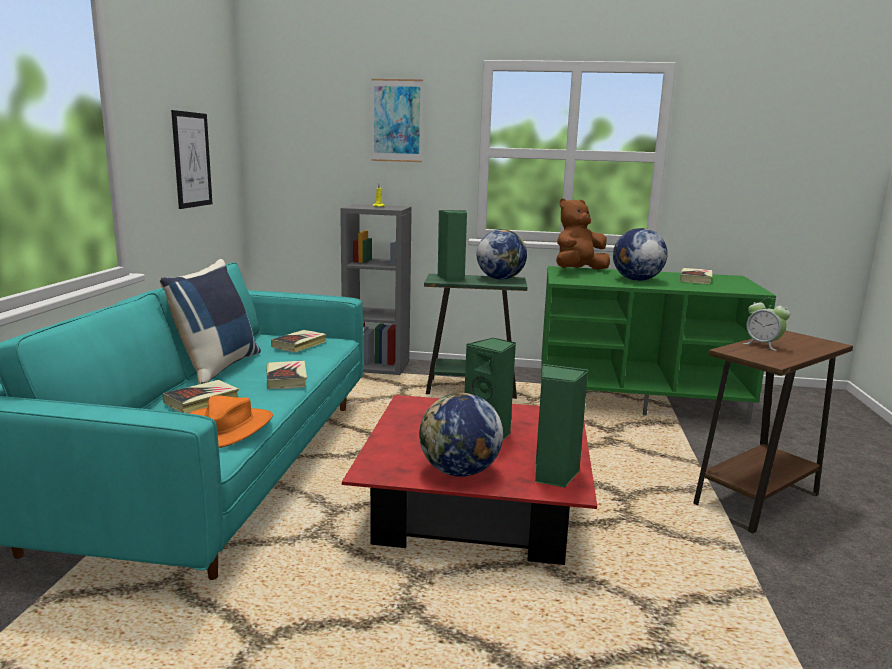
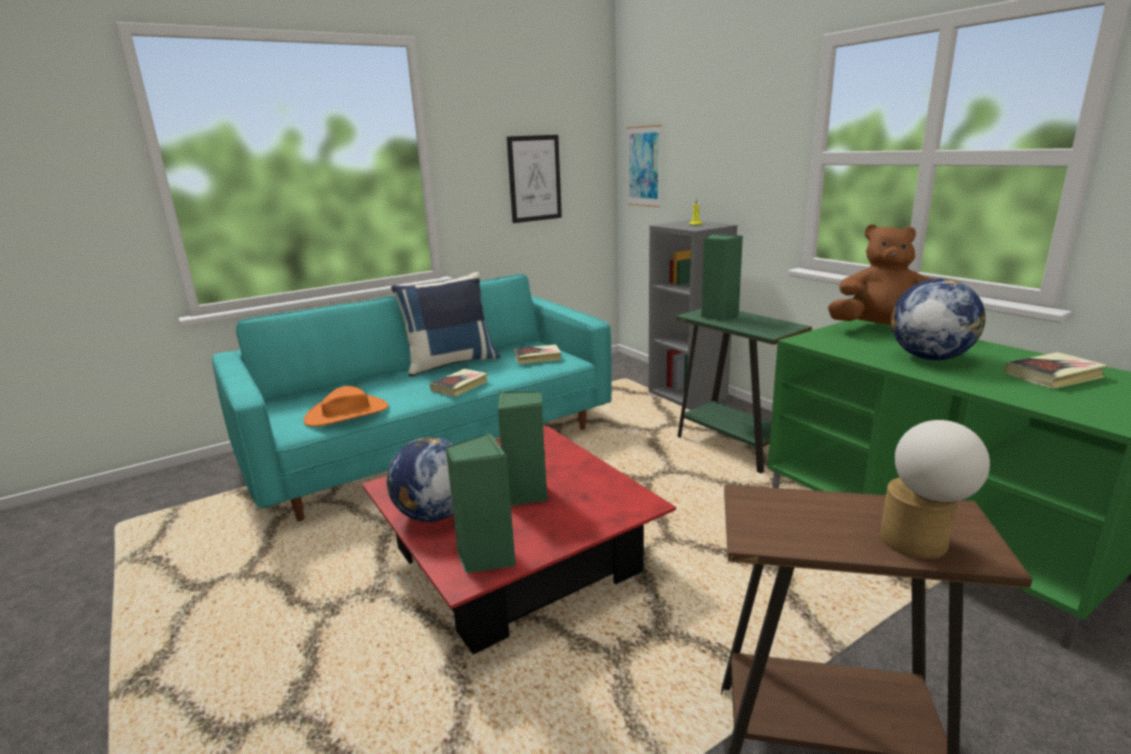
camera: 50 degrees right, 5 degrees up
(202, 401) = (383, 388): book -> none
(397, 121) = (732, 125): picture -> picture (644, 166)
(500, 279) = (771, 324): globe -> none
(763, 345) = (831, 509): alarm clock -> none
(813, 347) = (920, 546): none -> table lamp

